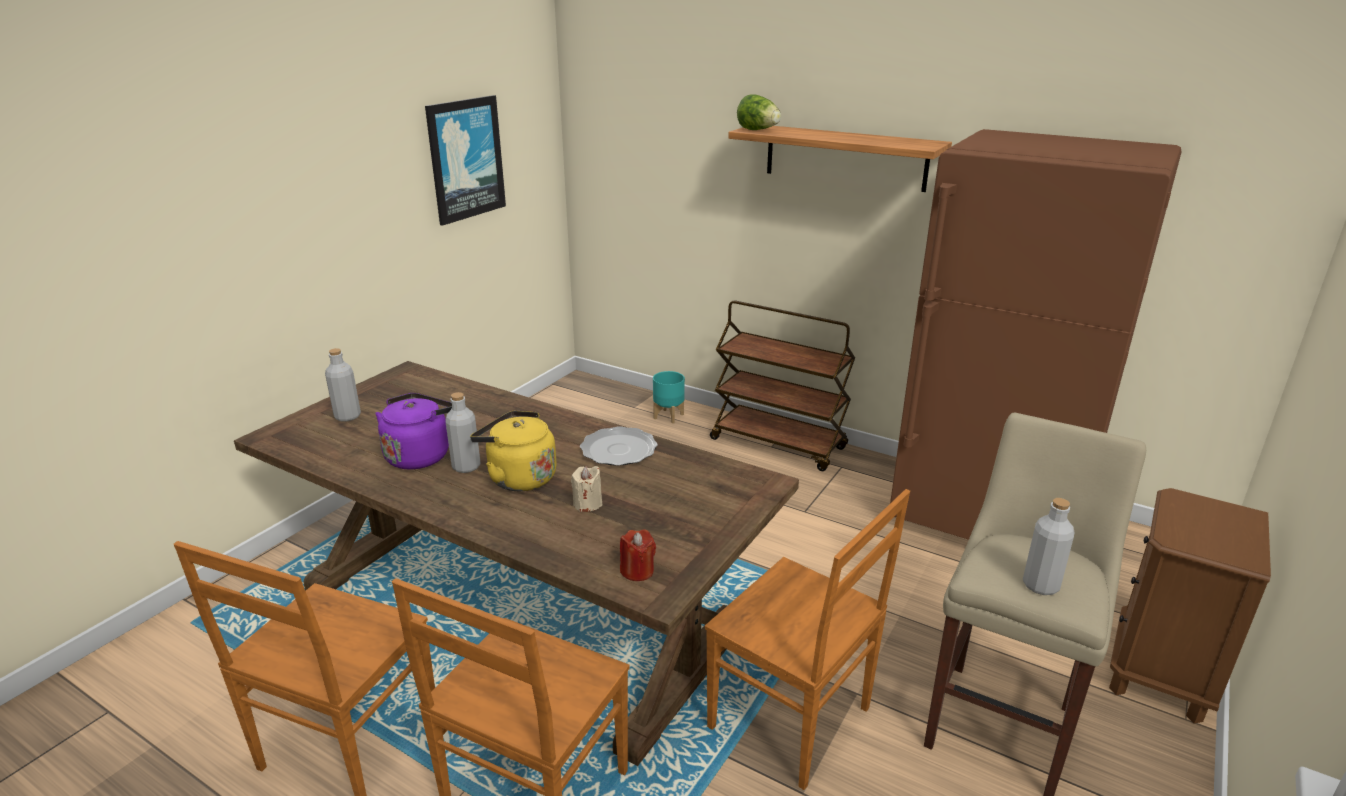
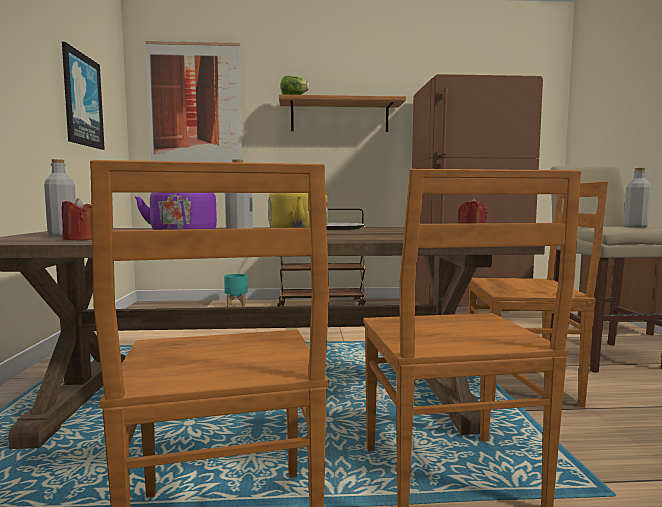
camera: 35 degrees left, 20 degrees down
(333, 447) = (80, 239): none -> red candle
(587, 504) = (370, 234): beige candle -> none
(639, 120) = (195, 105): none -> picture

